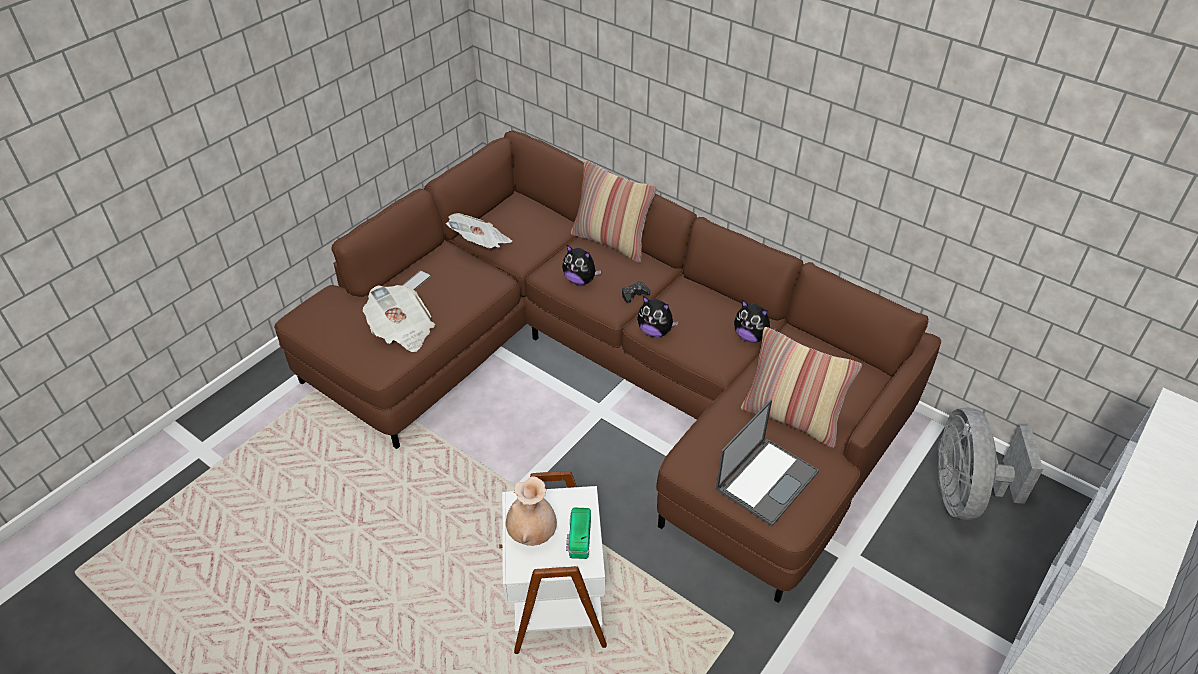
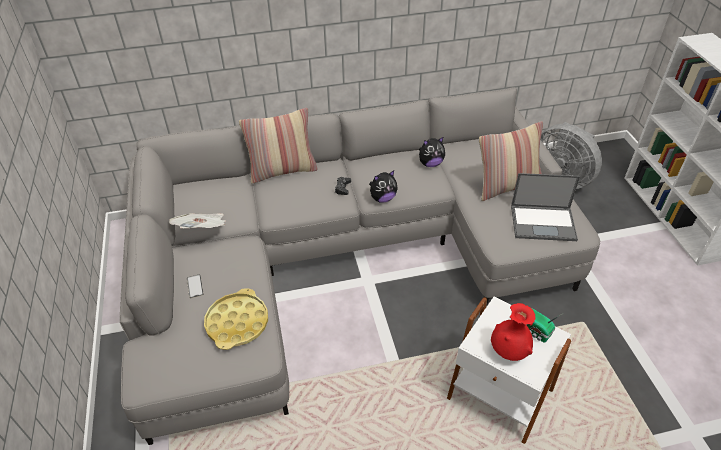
camera: 50 degrees left, 0 degrees up
(402, 331) = (237, 323): newspaper -> yellow tray
(532, 534) = (509, 351): beige vase -> red vase
(580, 280) = (300, 203): plush toy -> none
(608, 371) = (340, 257): brown sofa -> grey sofa
(767, 480) = (543, 222): laptop -> laptop turned 105 degrees clockwise

